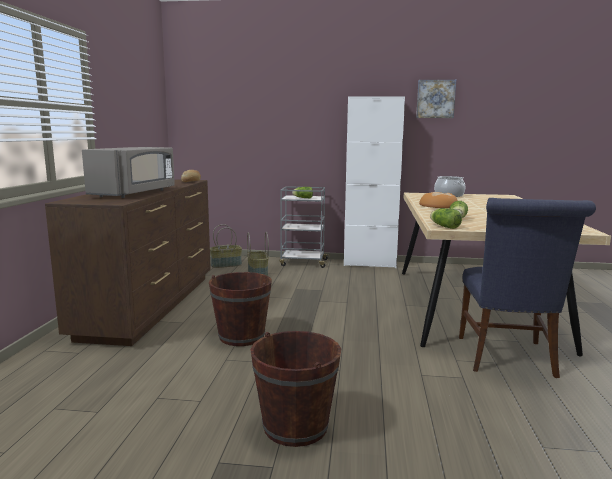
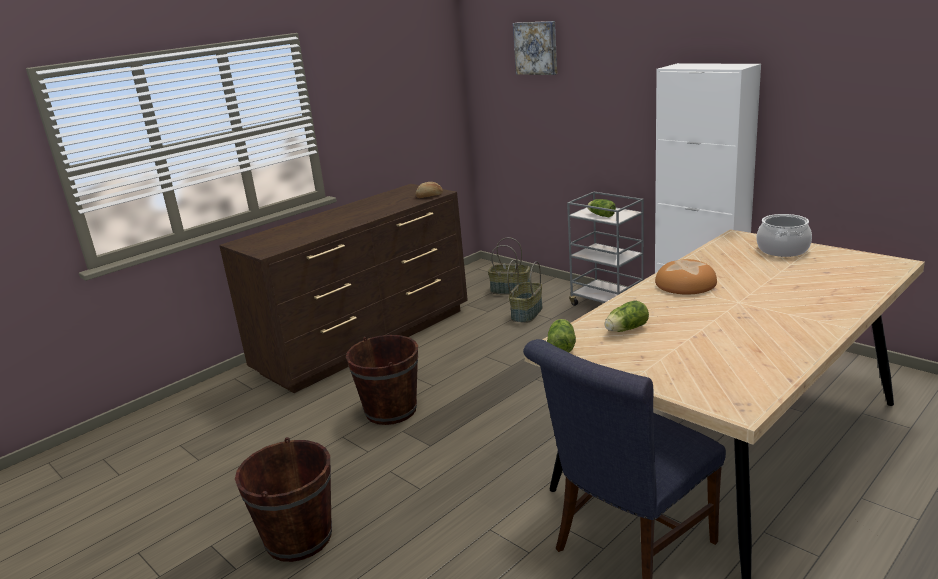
camera: 40 degrees right, 10 degrees up
(135, 193) = (319, 228): grey microwave -> none
(435, 99) = (819, 65): picture -> picture (536, 48)

